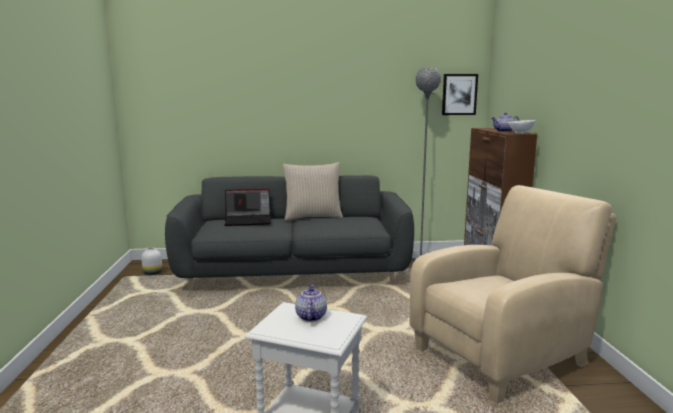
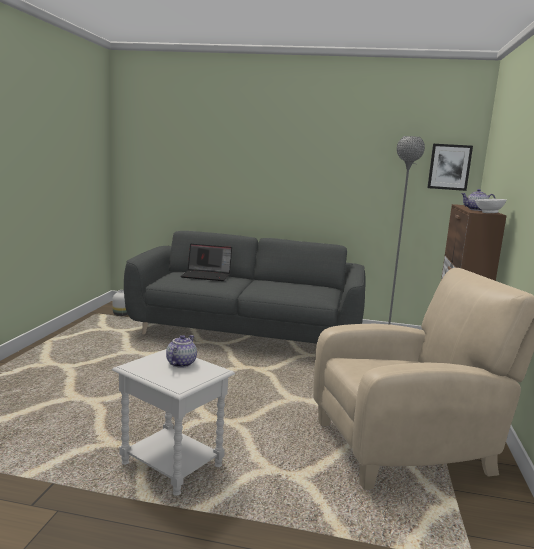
camera: 15 degrees right, 0 degrees up
(312, 217) = (272, 280): beige pillow -> none

